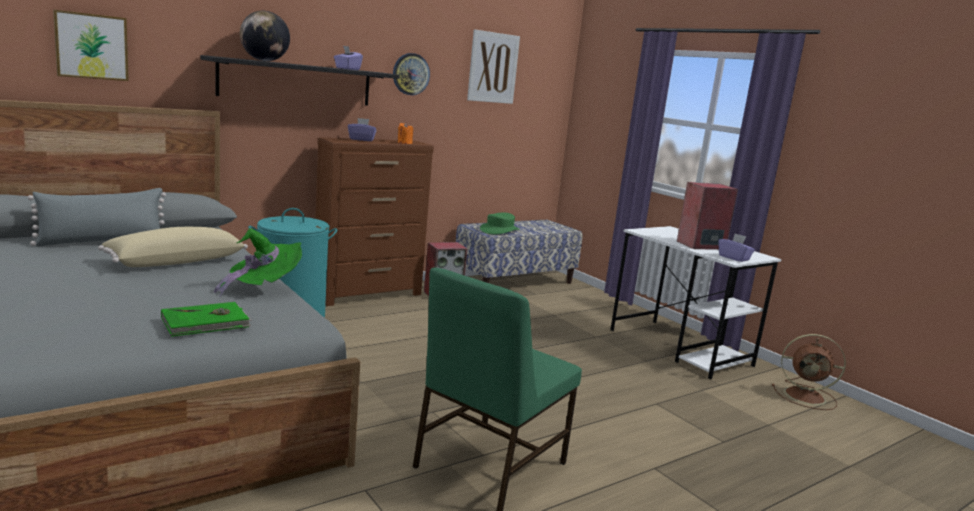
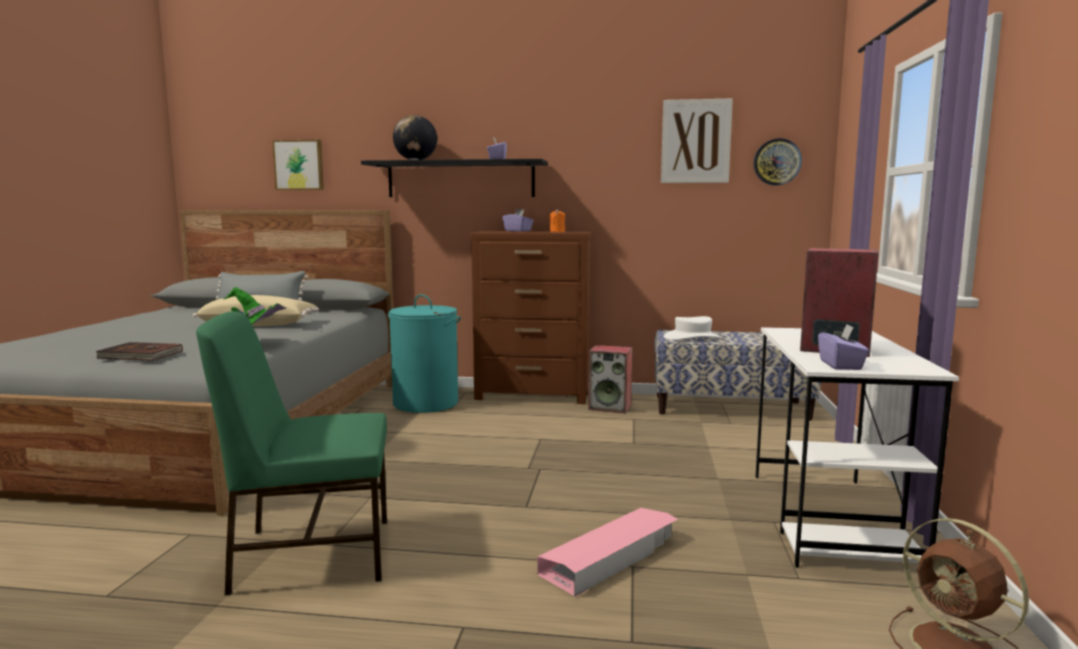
camera: 45 degrees right, 5 degrees down
(206, 323) = (140, 355): green book -> brown book
(410, 74) = (583, 160): wall clock -> wall clock (777, 162)
(499, 230) = (692, 337): green hat -> white hat
(639, 402) = (611, 557): none -> pink storage box

